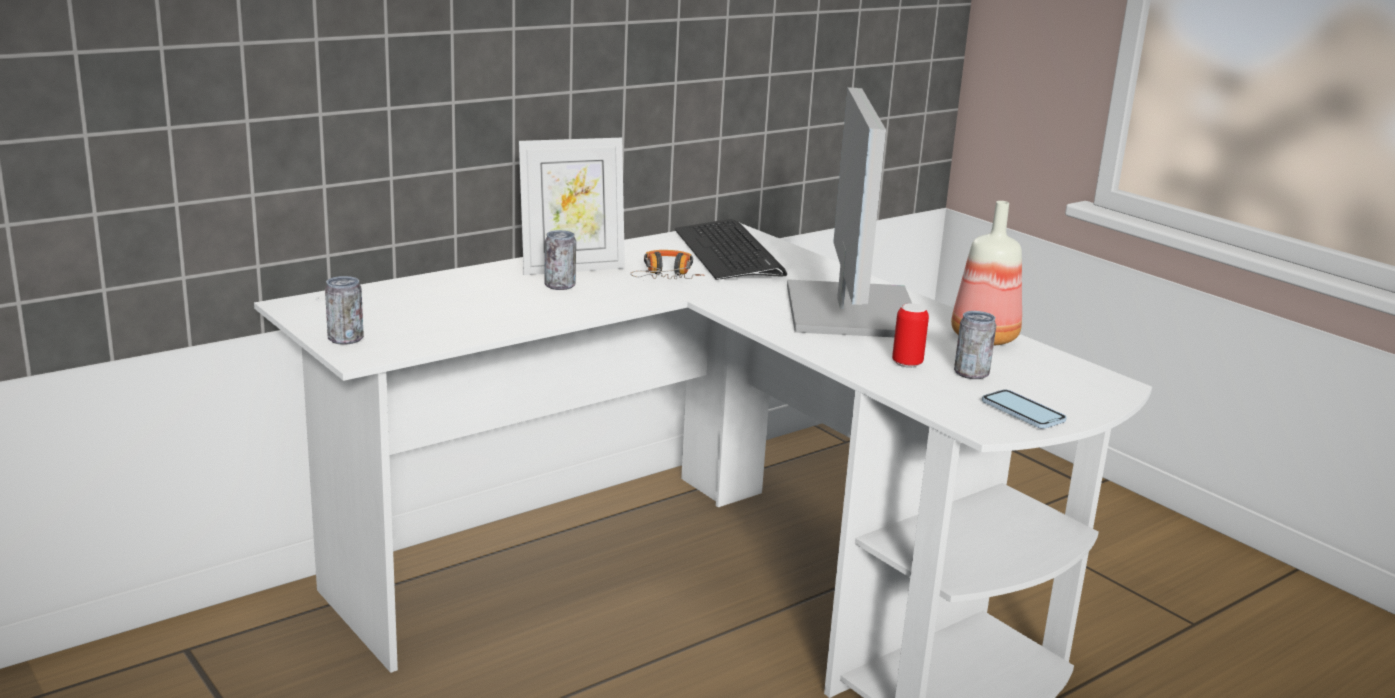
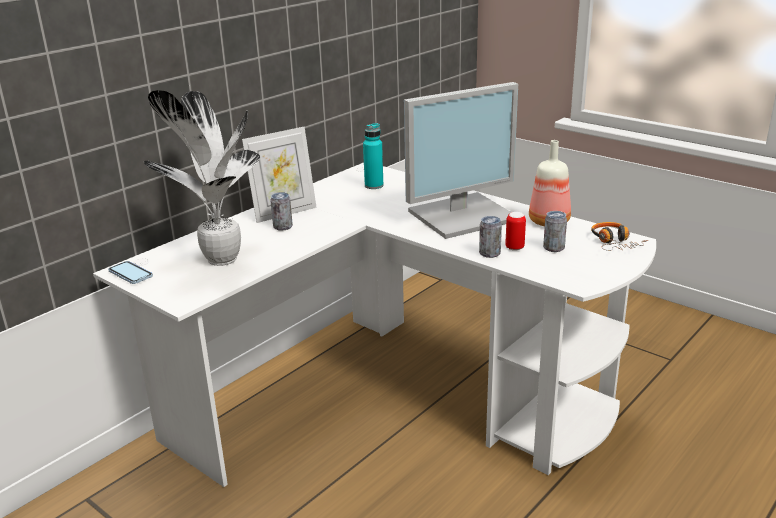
camera: 10 degrees left, 5 degrees up
(345, 339) = (167, 290): can -> can (489, 253)
(442, 314) = (219, 260): none -> potted plant
(667, 276) = (344, 209): headphones -> headphones (615, 243)
(729, 253) = (374, 186): keyboard -> turquoise bottle
(848, 310) = (463, 215): monitor -> monitor turned 75 degrees clockwise
(1022, 412) = (595, 270): phone -> phone (130, 274)

